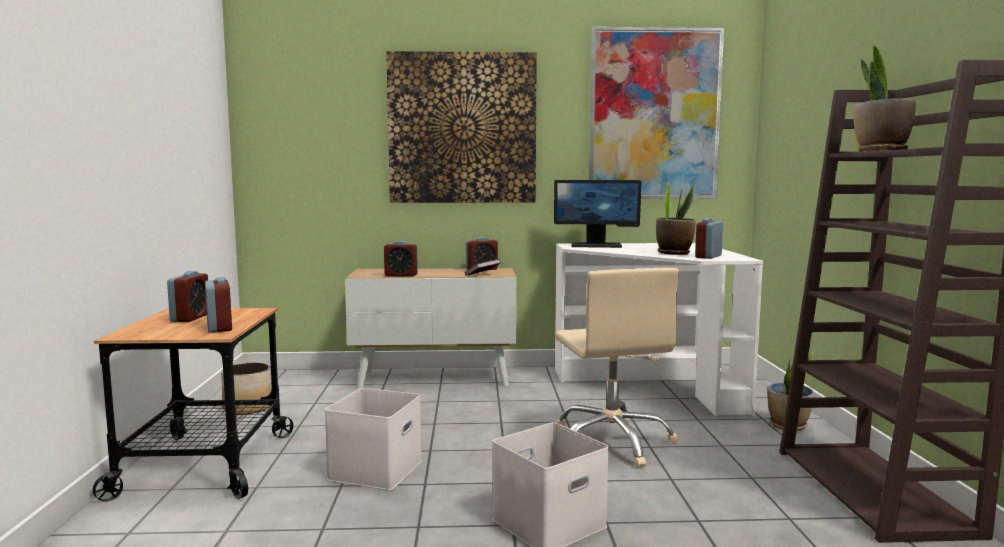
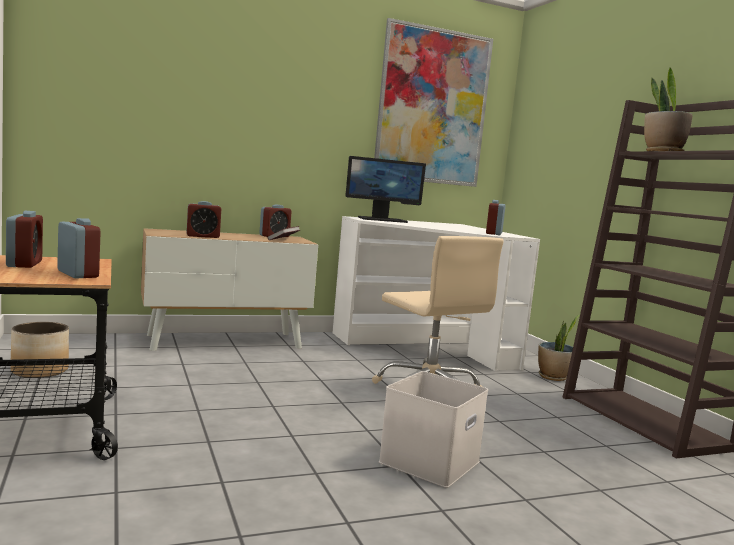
camera: 20 degrees left, 0 degrees up
(375, 469) = (231, 425): white storage box -> none
(462, 128) = (262, 96): picture -> none
(674, 253) = (461, 229): potted plant -> none

